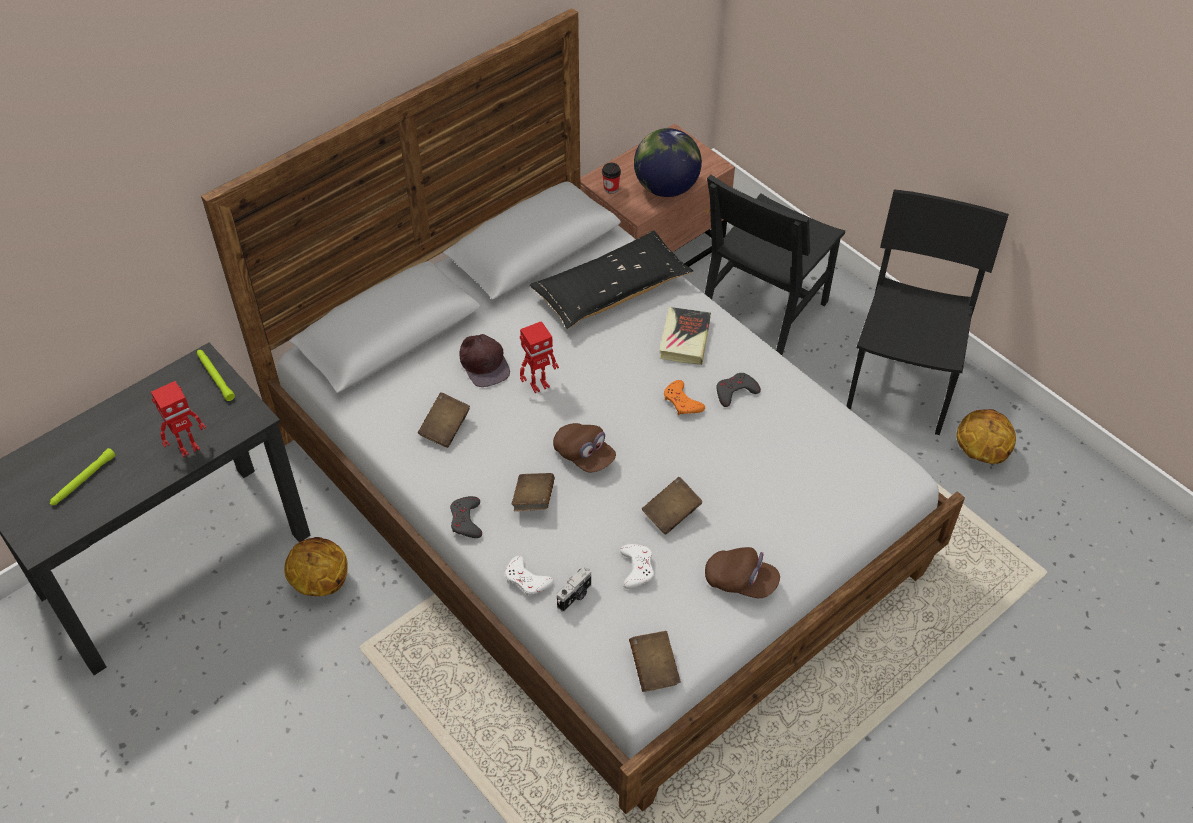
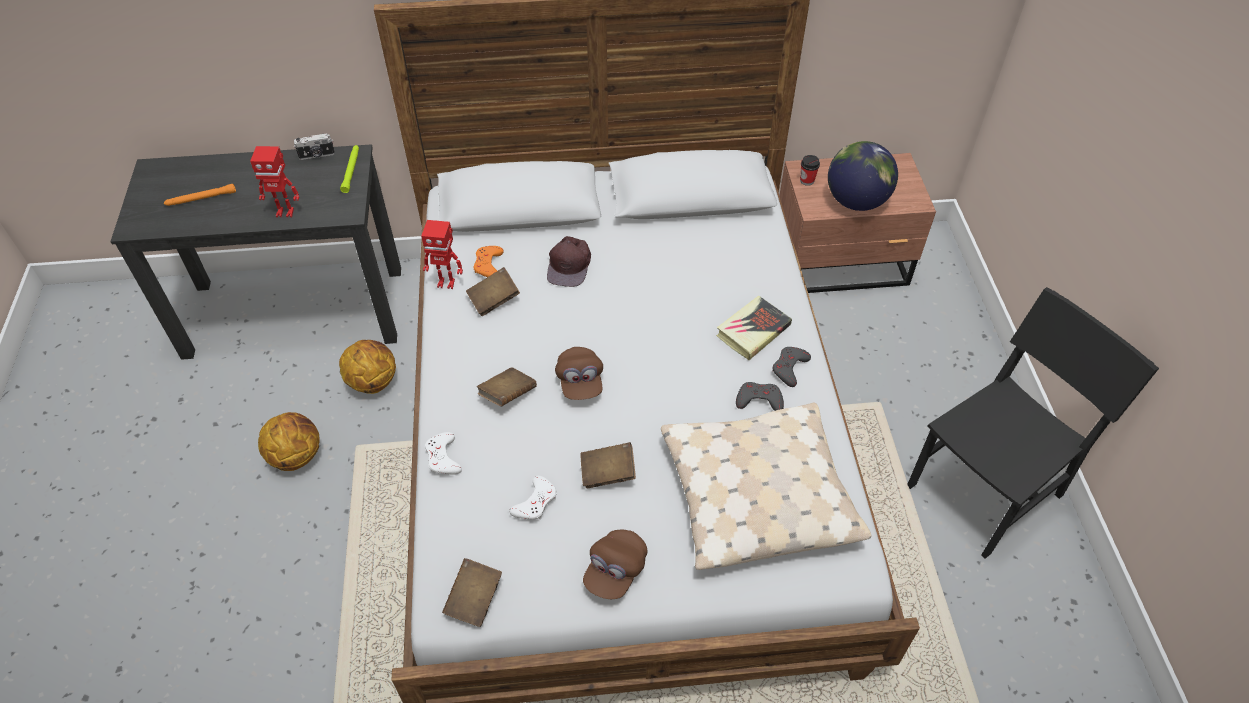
camera: 35 degrees right, 0 degrees up
(83, 480) = (201, 199): green flashlight -> orange flashlight
(466, 520) = (442, 381): grey game controller -> grey game controller (789, 368)
(539, 385) = (596, 305): toy robot -> toy robot (446, 283)
(575, 596) = (466, 495): camera -> camera (317, 155)
(611, 290) = (725, 259): black pillow -> none
(682, 402) = (703, 383): orange game controller -> orange game controller (488, 265)
(740, 581) = (615, 571): brown cap -> brown cap turned 60 degrees clockwise
(763, 314) = (897, 361): black chair -> none
(793, 464) = (757, 494): none -> beige pillow
(979, 453) = (1014, 599): basketball -> basketball (296, 455)

